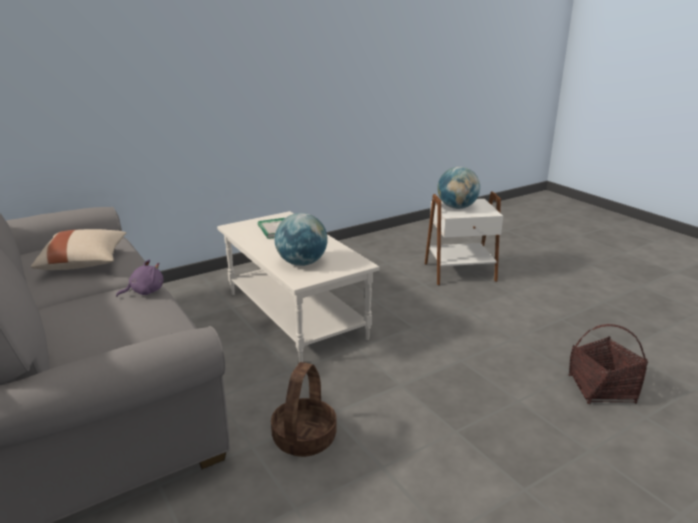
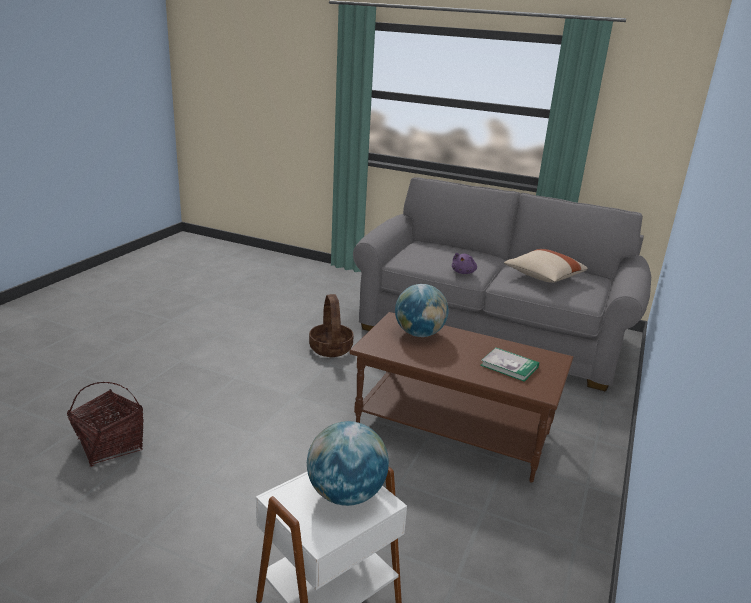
camera: 145 degrees right, 0 degrees up
(293, 315) = (454, 429): white coffee table -> brown coffee table

